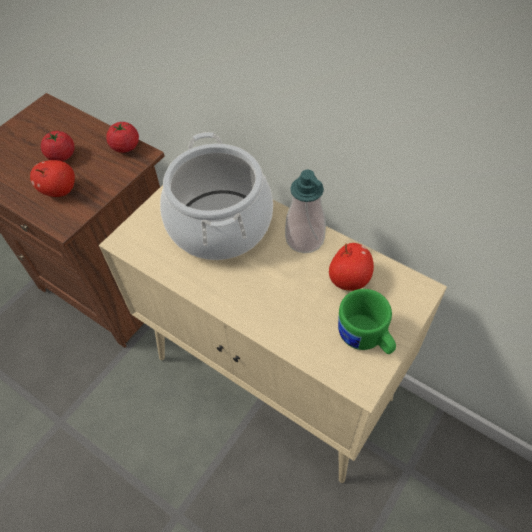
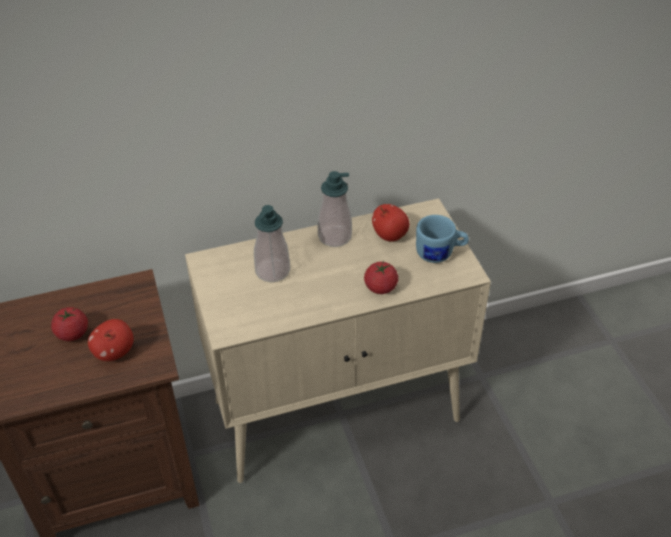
camera: 55 degrees left, 10 degrees down
(125, 147) = (116, 288): tomato -> tomato (380, 287)
(220, 224) = (272, 271): cooking pot -> soap dispenser
(365, 339) = (440, 254): green mug -> blue mug

